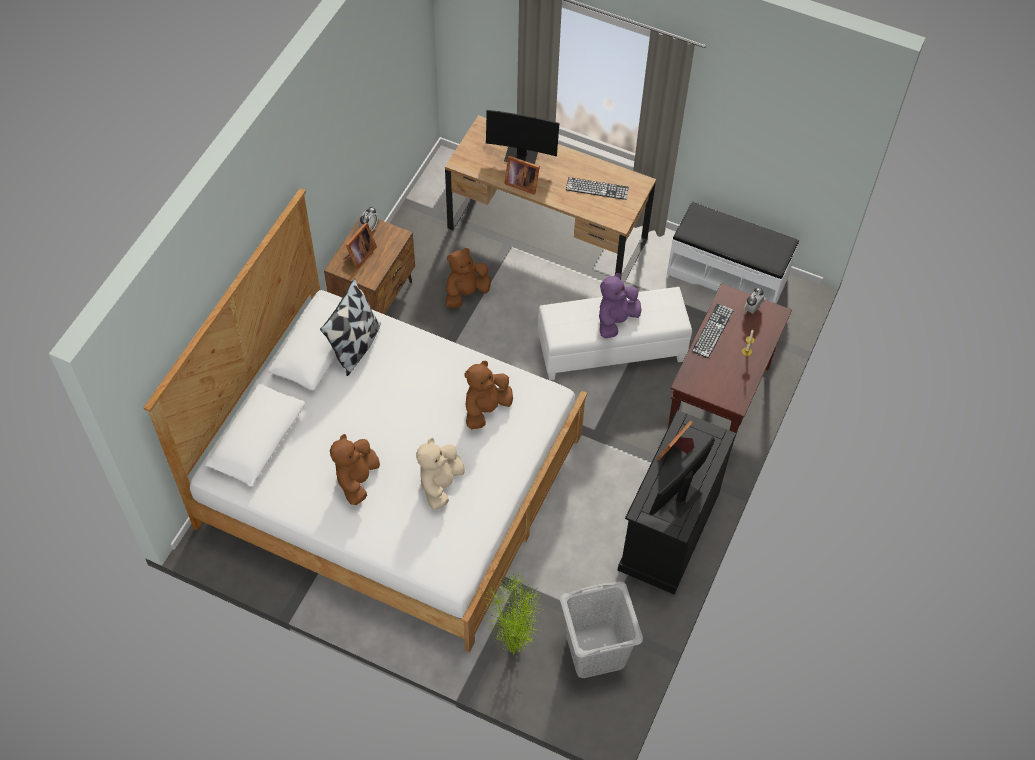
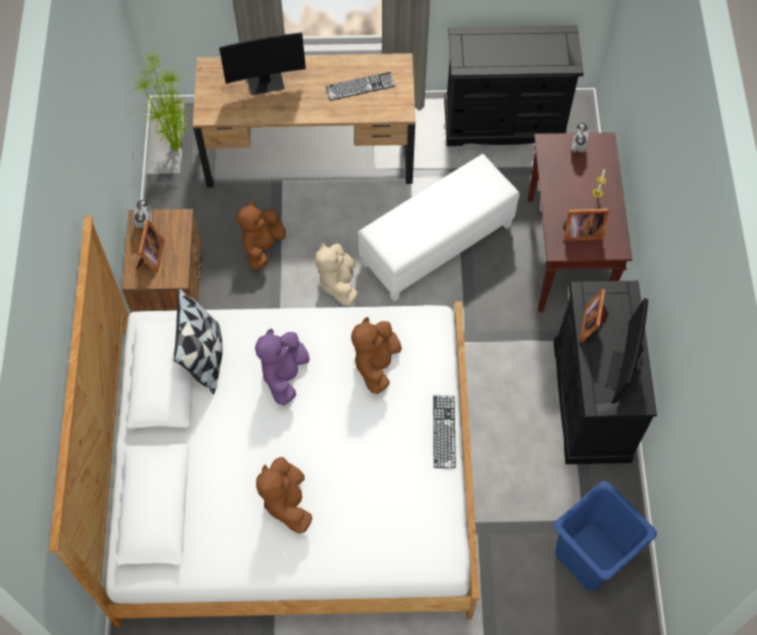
camera: 25 degrees left, 5 degrees up
(440, 484) = (375, 466): beige plush toy -> beige plush toy (338, 283)
(513, 647) = (511, 592): potted plant -> potted plant (175, 147)
(521, 183) = (281, 111): picture frame -> picture frame (581, 232)
(595, 651) = (590, 557): grey laundry basket -> blue laundry basket
(616, 320) = (442, 213): purple plush toy -> purple plush toy (284, 375)
(712, 330) = (554, 185): keyboard -> keyboard (444, 431)
(727, 275) = (504, 122): white bench -> black dresser

